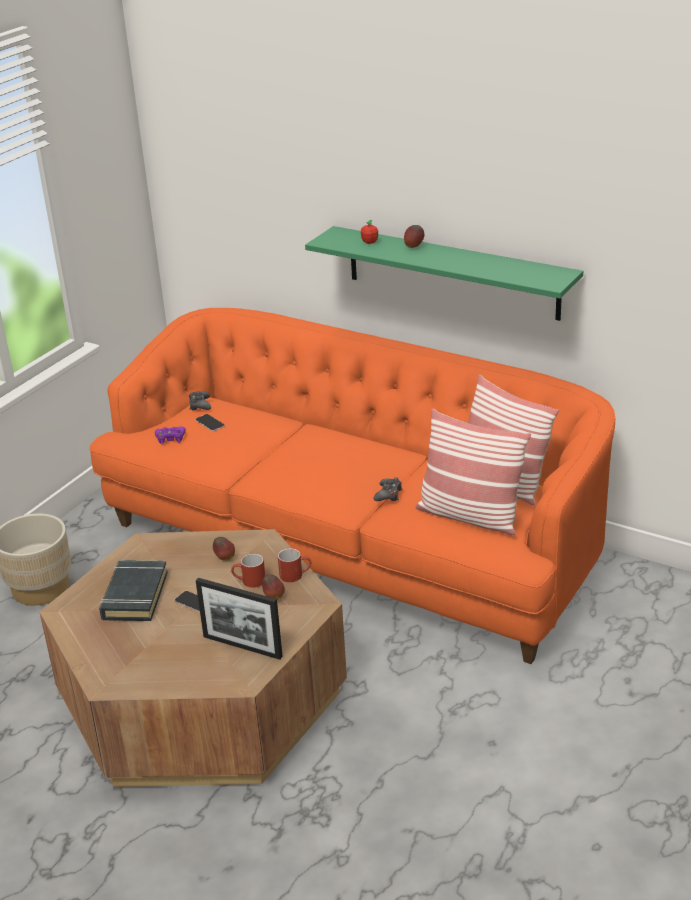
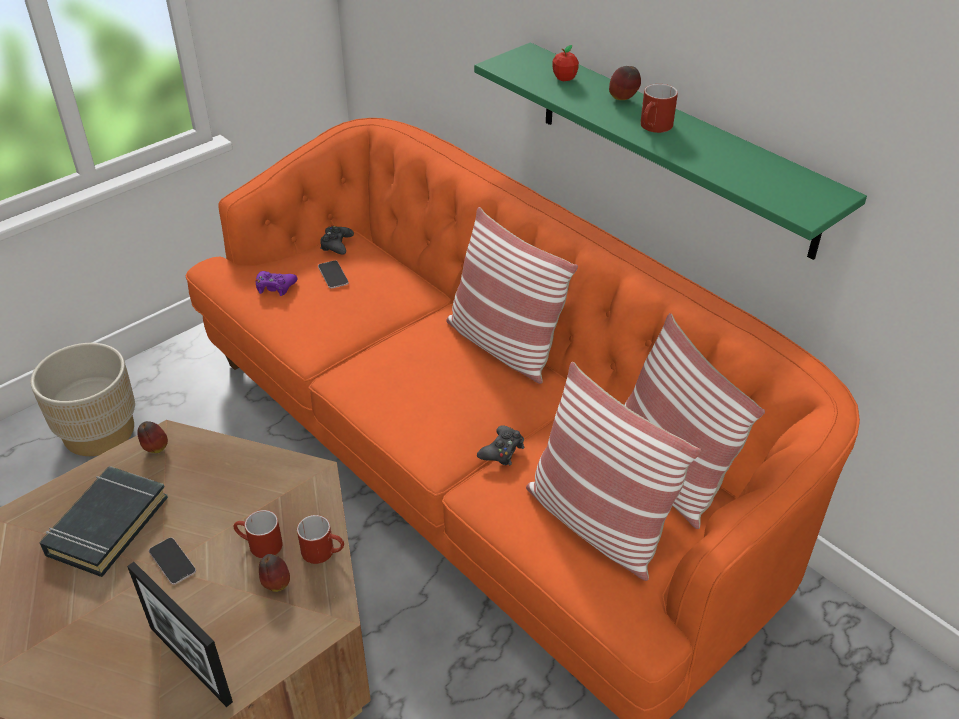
camera: 15 degrees right, 10 degrees up
(224, 558) = (249, 495): apple -> apple (155, 448)
(357, 439) = (503, 345): none -> pillow
(442, 258) = (654, 128): none -> red mug

